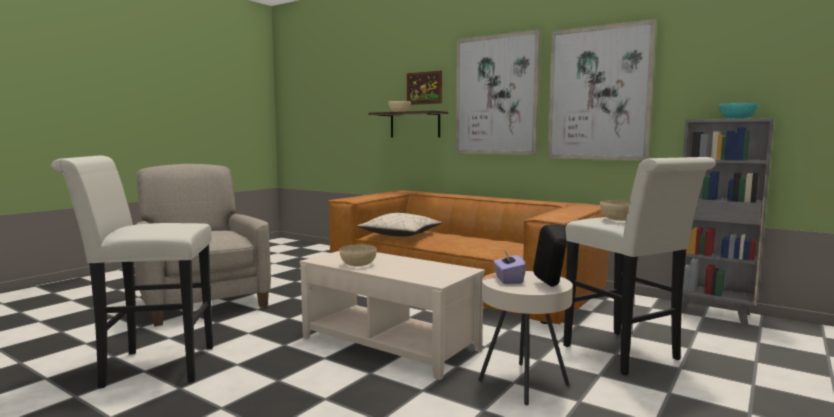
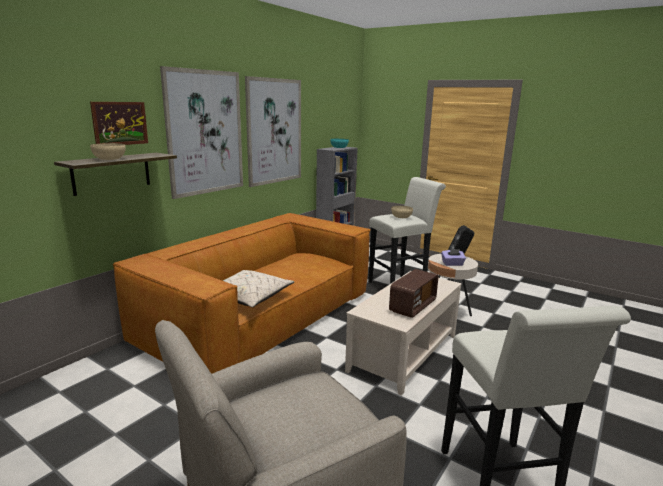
camera: 90 degrees left, 10 degrees up
(358, 264) = (412, 306): beige bowl -> radio

